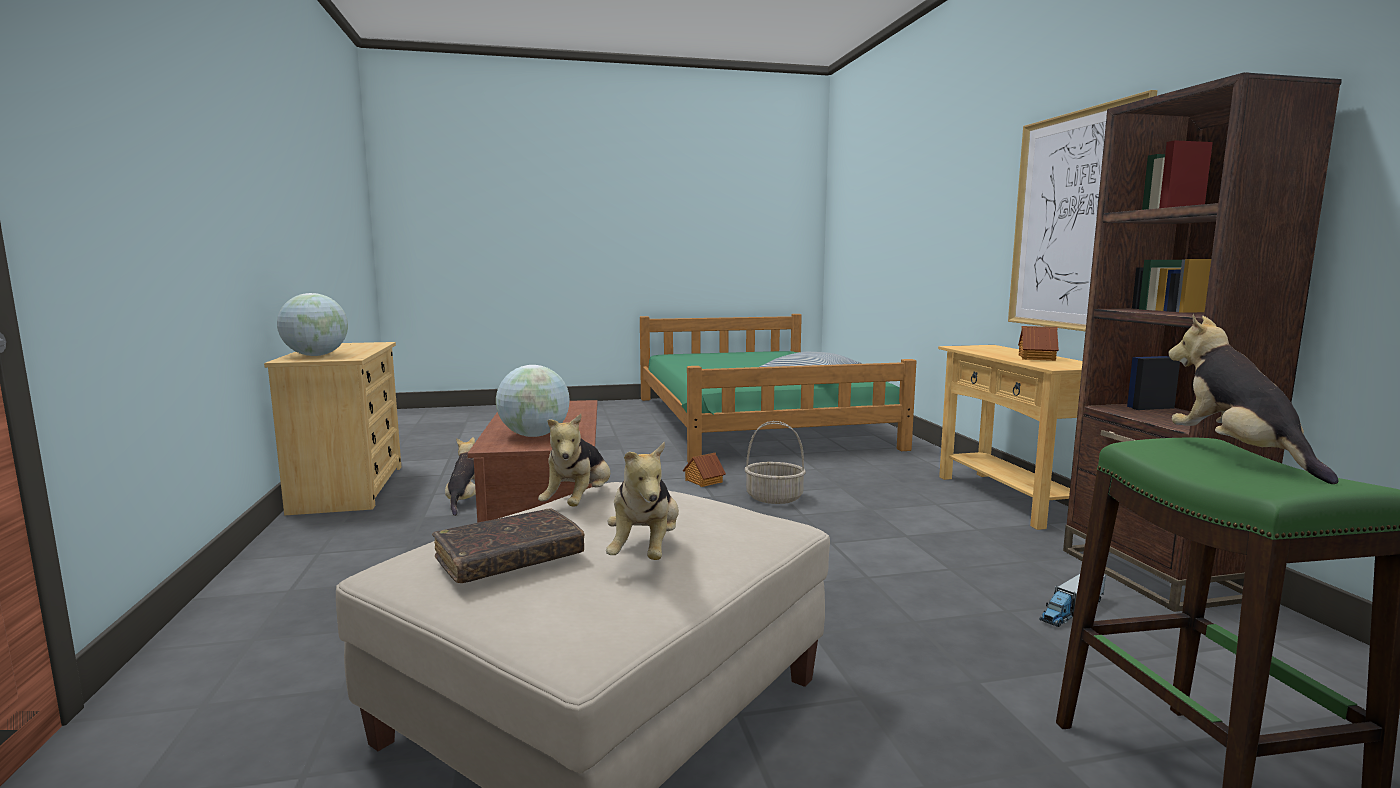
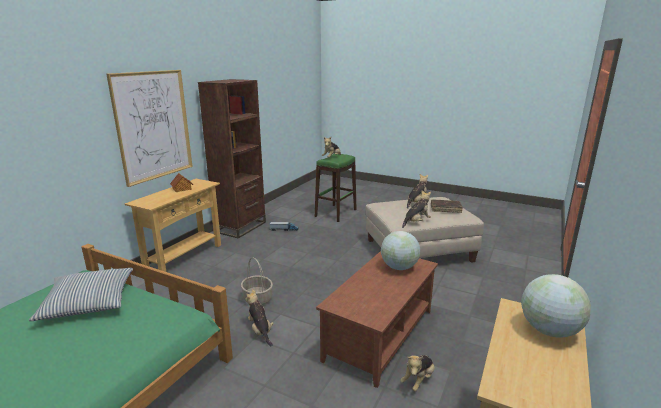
camera: 140 degrees left, 10 degrees up
(703, 481) = (260, 331): toy house -> plush toy

